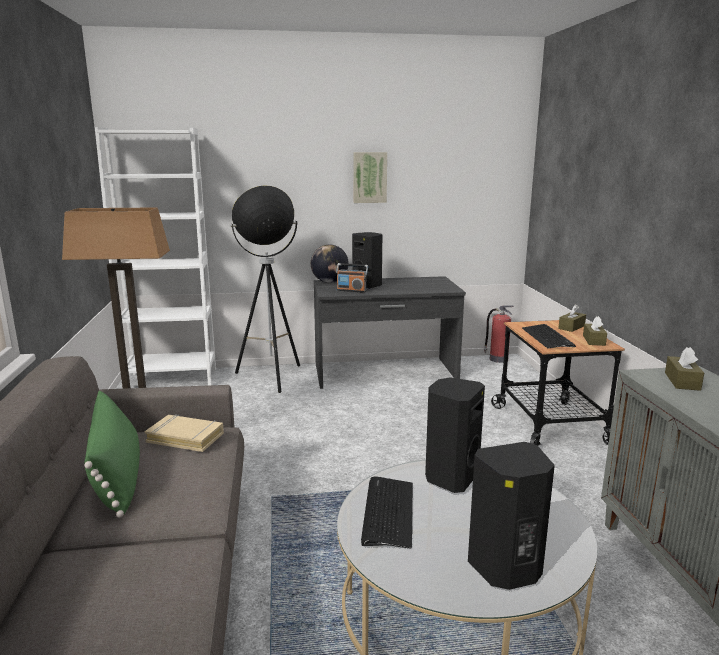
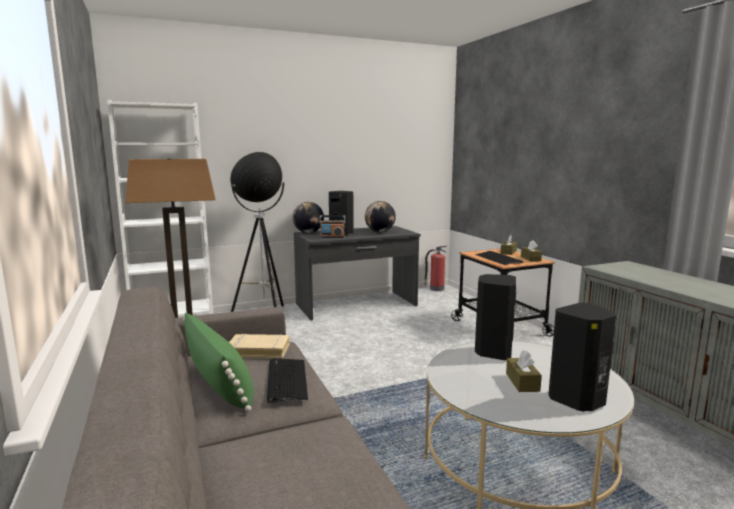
camera: 15 degrees left, 5 degrees down
(369, 177) = (336, 148): picture -> none
(388, 512) = (467, 378): keyboard -> keyboard (286, 380)
(416, 285) = (379, 231): none -> globe
(682, 381) = (627, 269): brown tissue box -> brown tissue box (522, 382)

